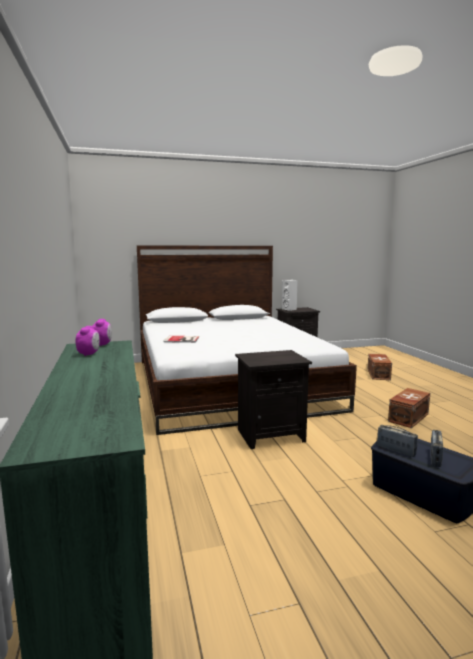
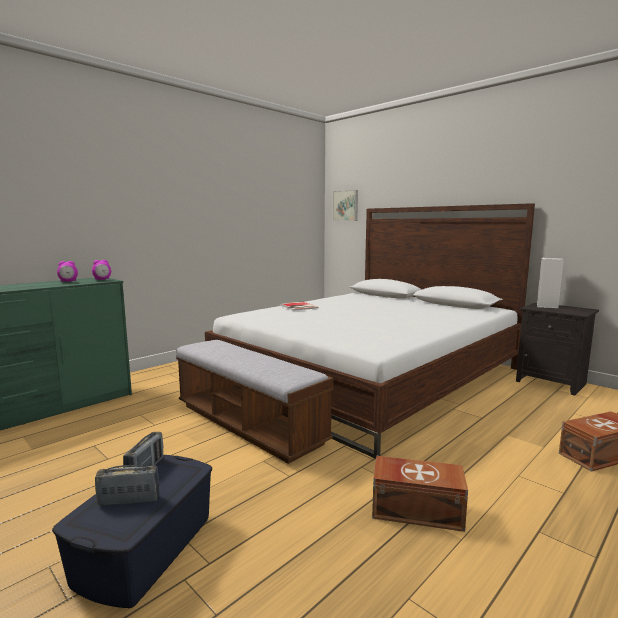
camera: 60 degrees right, 0 degrees up
(106, 241) = (346, 205): none -> picture
(271, 435) = (248, 424): black nightstand -> bench

